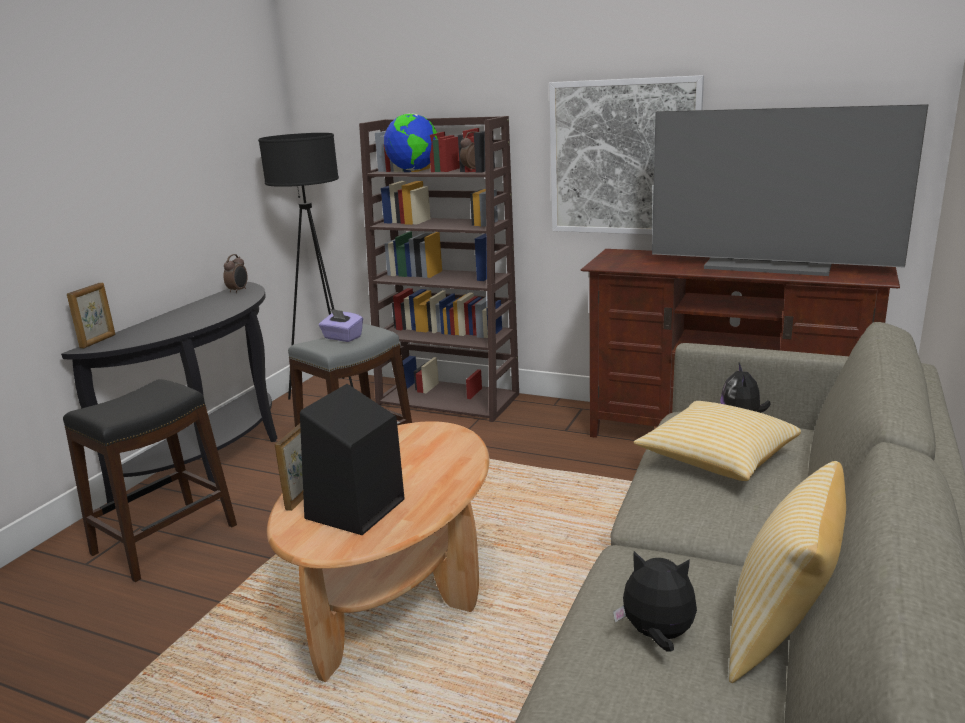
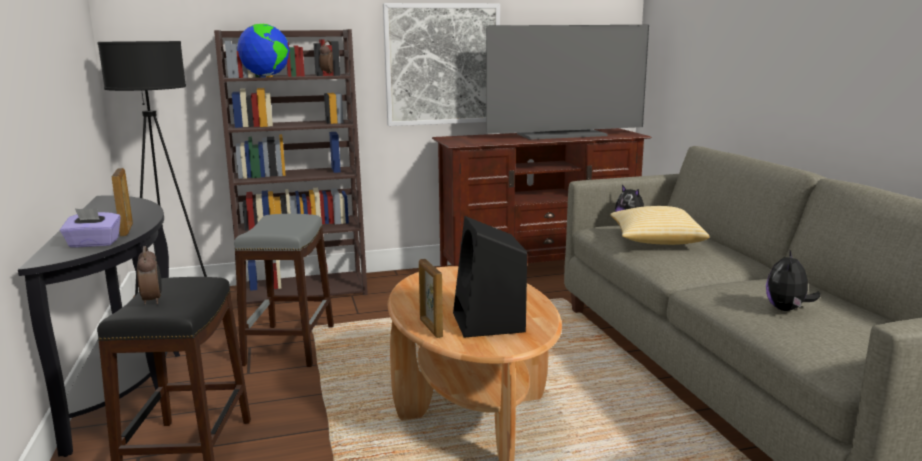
camera: 40 degrees left, 5 degrees down
(98, 341) = (43, 254): picture frame -> picture frame (127, 230)
(238, 290) = (110, 201): alarm clock -> alarm clock (153, 300)
(342, 338) = (278, 224): purple tissue box -> purple tissue box (93, 244)
(657, 636) = (787, 309): plush toy -> plush toy turned 45 degrees counterclockwise
(781, 635) = (824, 293): pillow -> none

